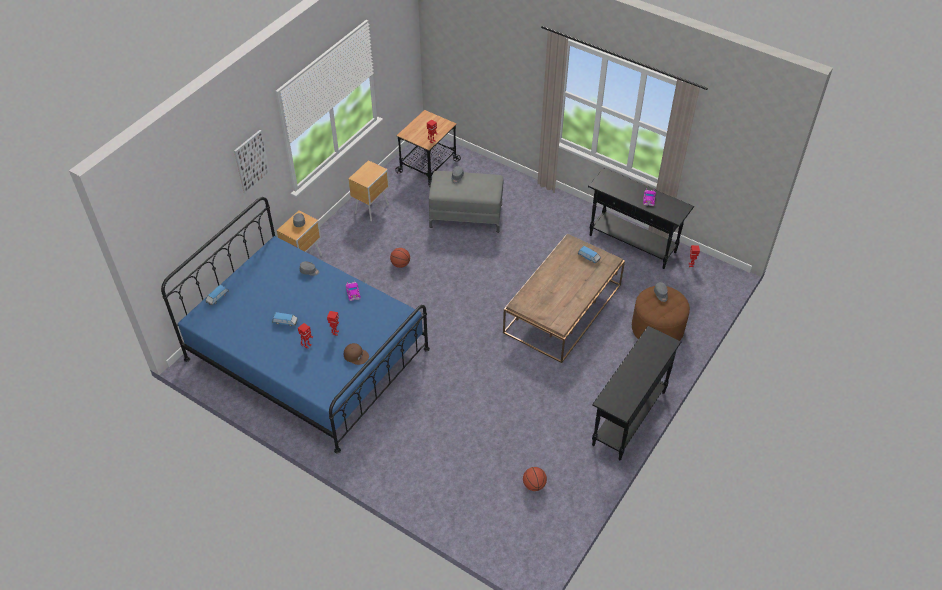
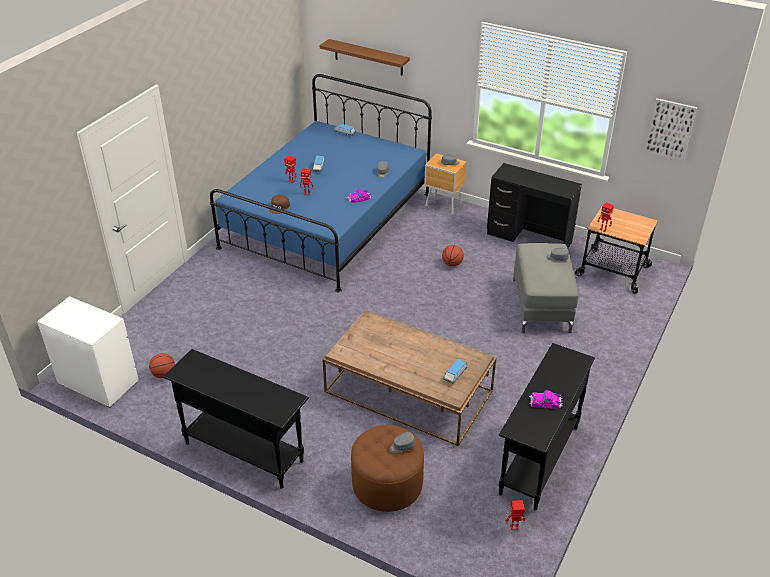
camera: 85 degrees right, 10 degrees down
(198, 215) = (368, 57): none -> brown shelf
(251, 161) = (434, 63): picture -> picture (670, 129)
(372, 209) = (529, 239): brown nightstand -> black desk
(542, 540) = (98, 382): none -> white dresser

